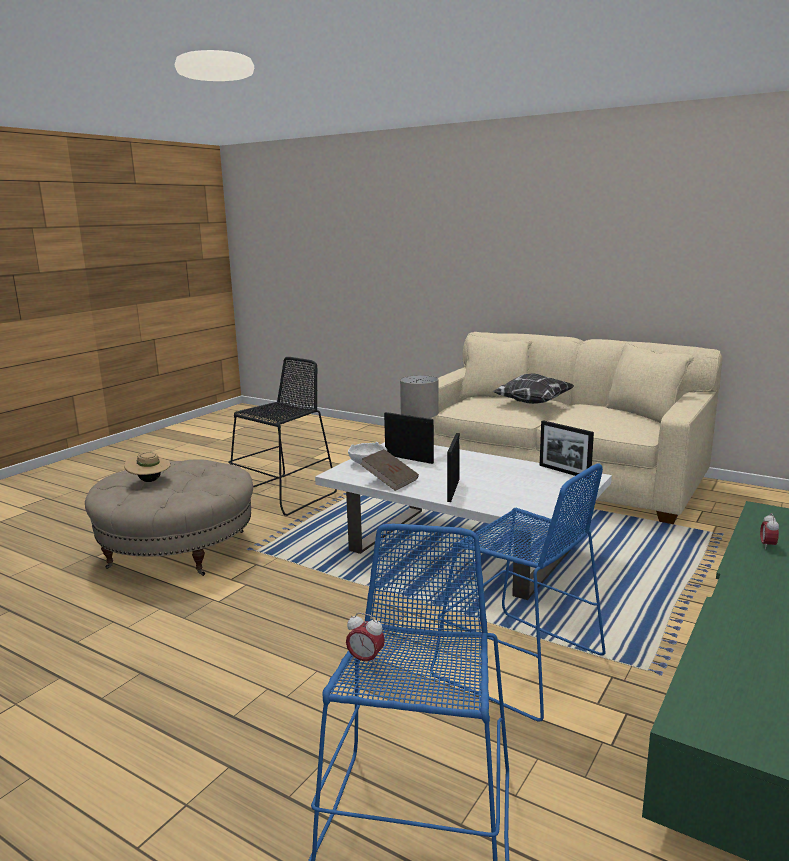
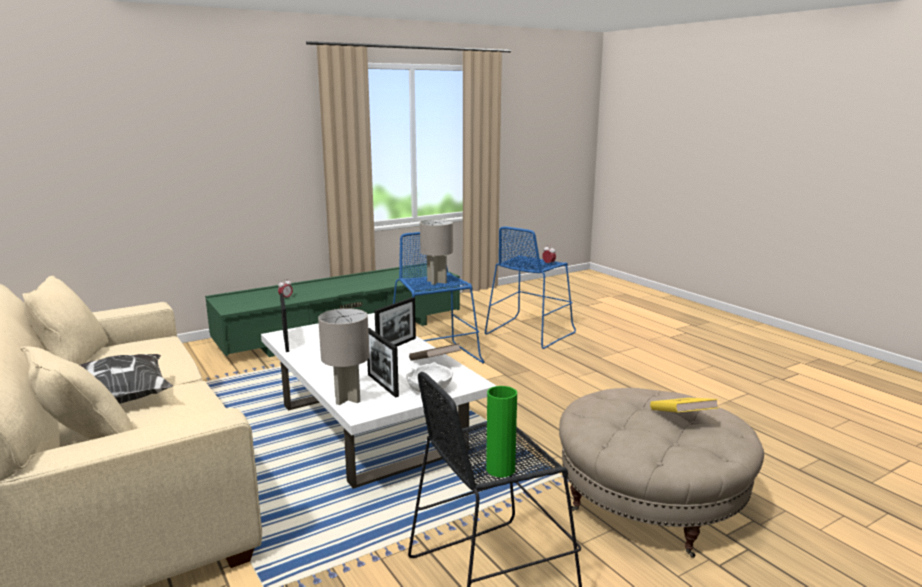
camera: 155 degrees left, 0 degrees up
(149, 481) = (681, 418): beige hat -> yellow book
(268, 405) = (500, 469): none -> green vase
(514, 534) = (437, 282): none -> grey table lamp

